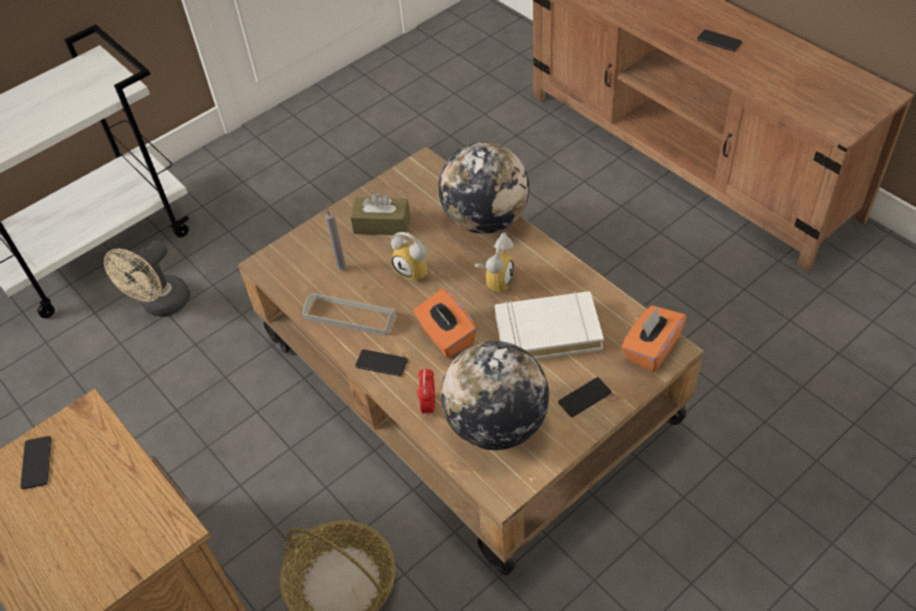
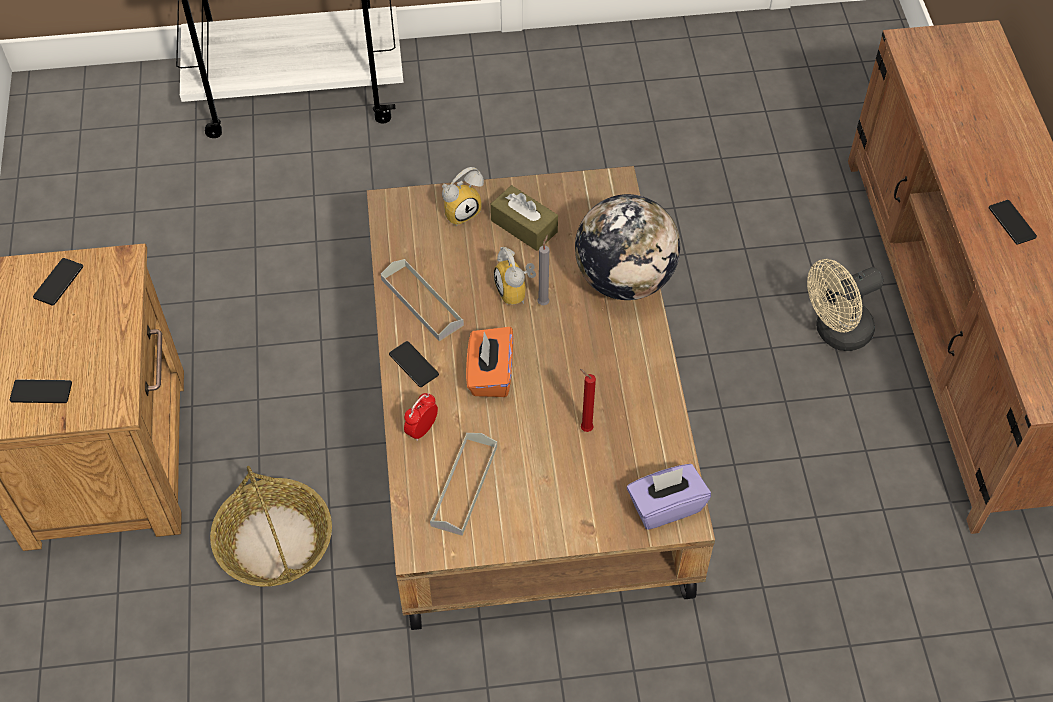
camera: 30 degrees right, 5 degrees up
(161, 305) = (314, 184): beige fan -> beige fan (835, 333)
(342, 267) = (453, 249): grey candle -> grey candle (544, 302)
(495, 280) = (581, 347): alarm clock -> alarm clock (461, 210)
(496, 425) = (464, 486): globe -> grey tray
(547, 332) = (584, 428): white book -> red candle
(584, 397) = (563, 512): phone -> phone (41, 392)
(651, 349) = (665, 506): orange tissue box -> purple tissue box

